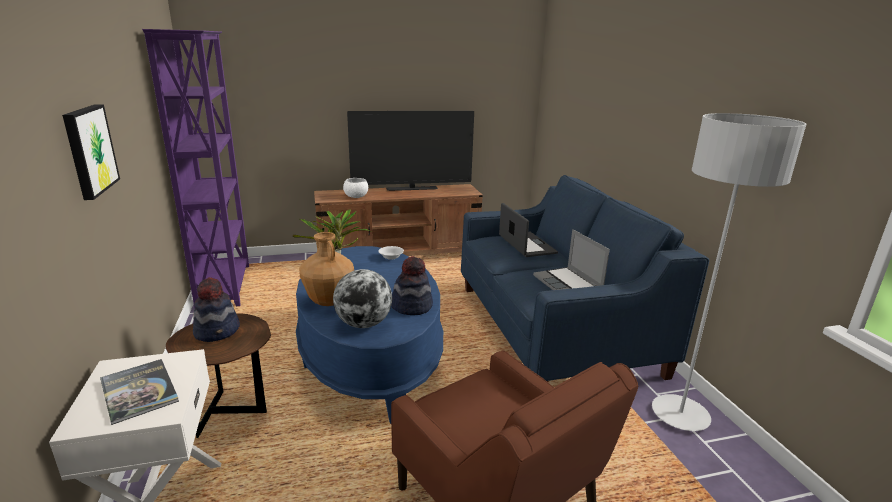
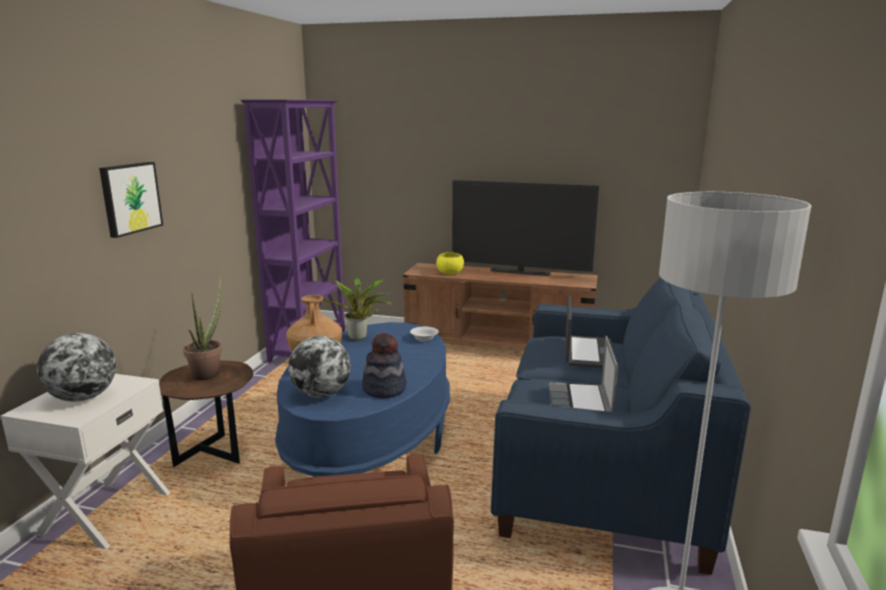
camera: 30 degrees right, 5 degrees down
(139, 391) = (83, 397): book -> globe
(218, 331) = (209, 372): hat -> potted plant
(355, 196) = (449, 273): white bowl -> yellow bowl

